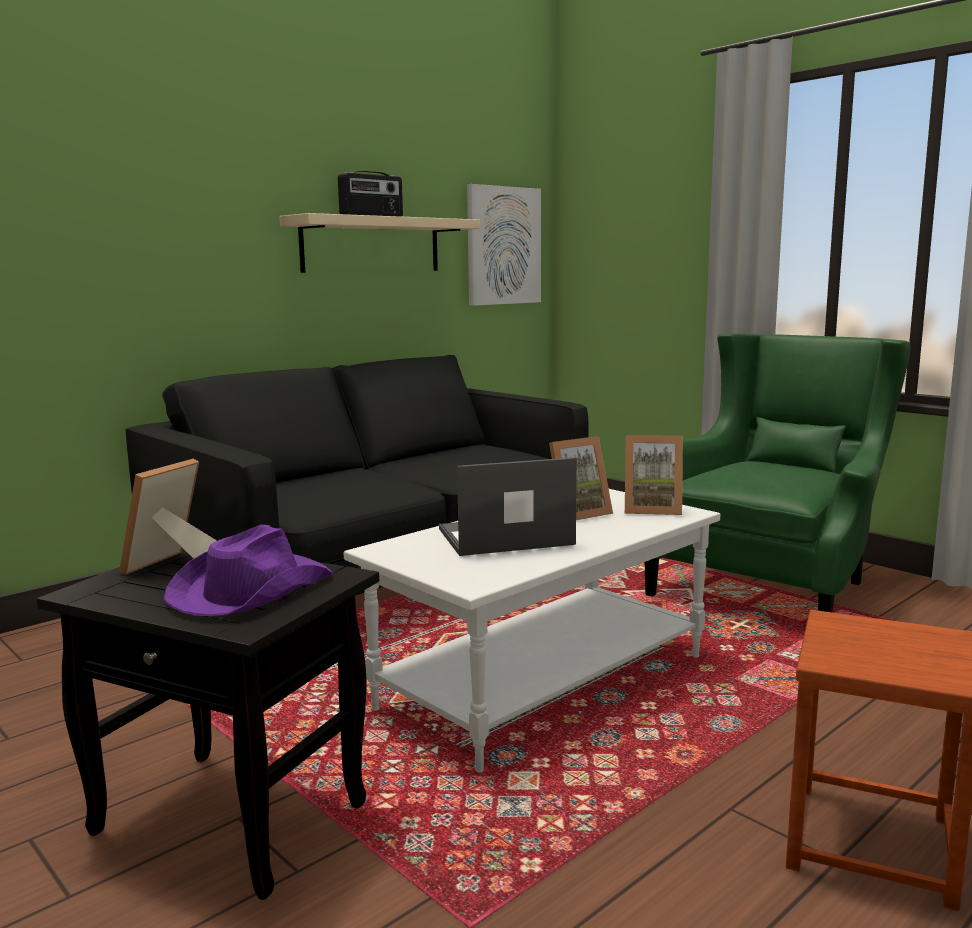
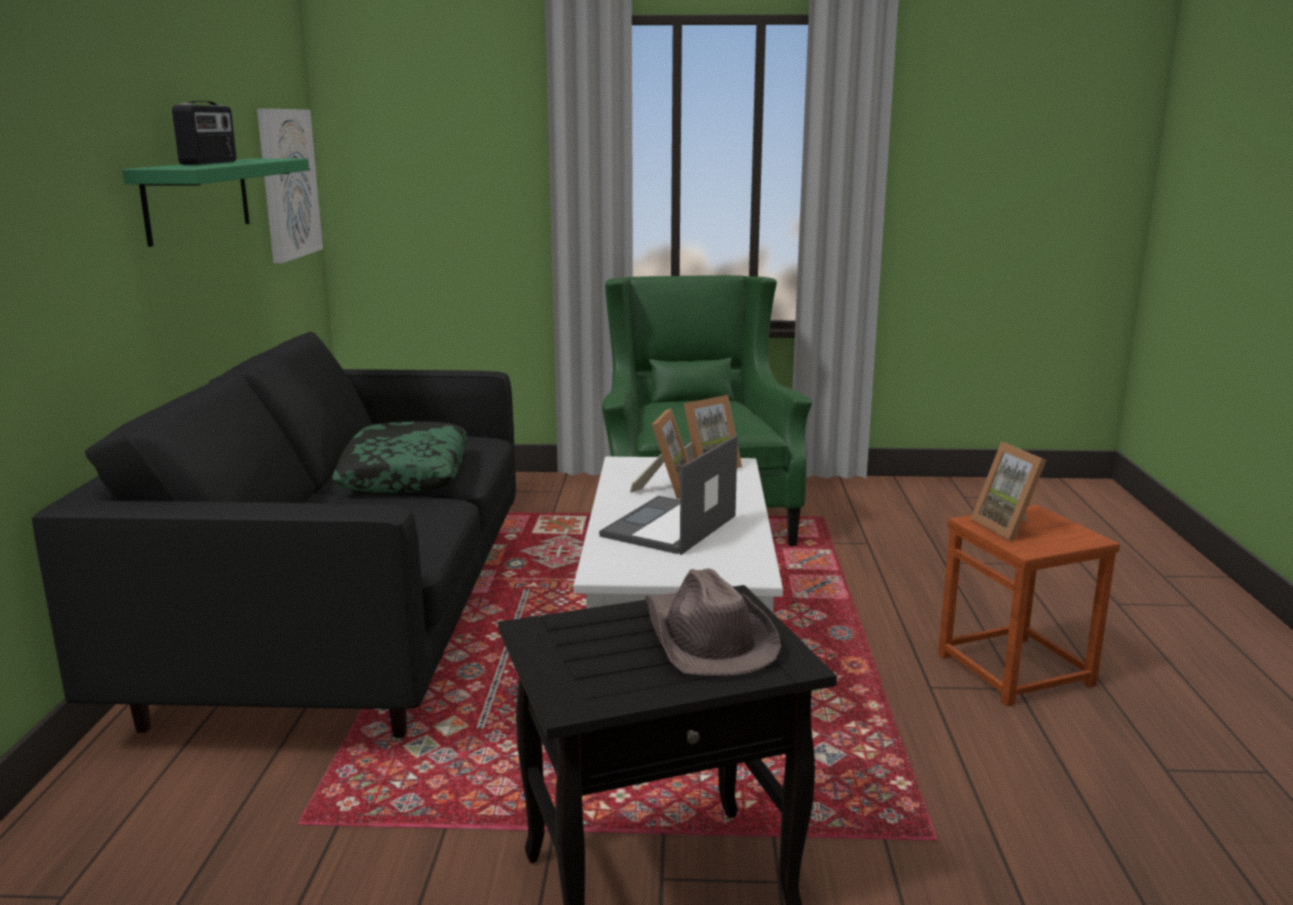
camera: 45 degrees left, 5 degrees up
(173, 566) = (572, 647): picture frame -> picture frame (1009, 527)
(250, 590) = (706, 638): purple hat -> brown hat
(371, 245) = (198, 198): beige shelf -> green shelf
(436, 468) = (405, 474): none -> pillow

